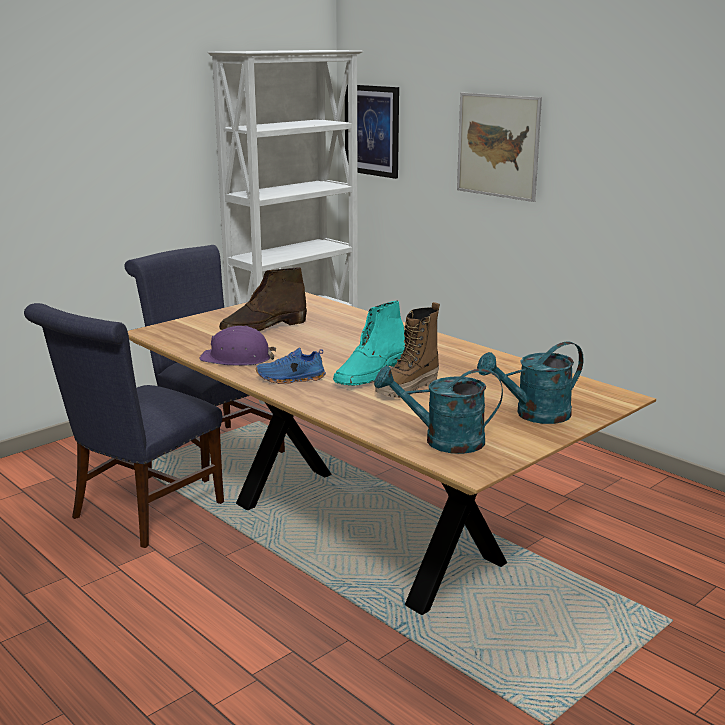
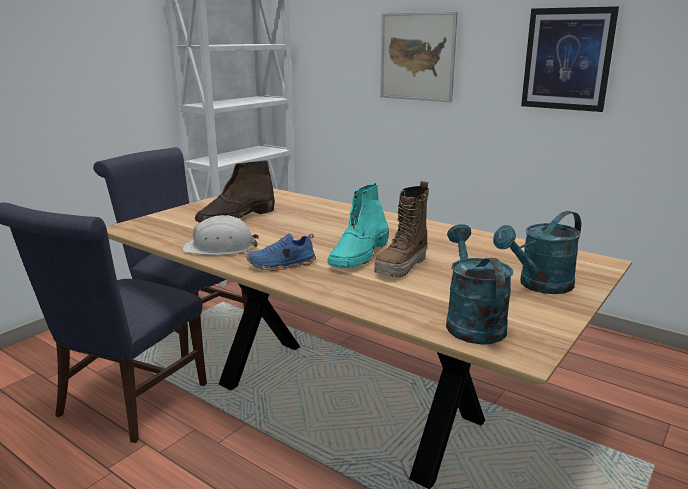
camera: 10 degrees left, 0 degrees up
(237, 358) = (220, 247): purple hard hat -> white hard hat
(372, 130) = (301, 52): picture -> picture (567, 59)
(443, 441) = (471, 322): turquoise watering can -> turquoise watering can turned 90 degrees clockwise

